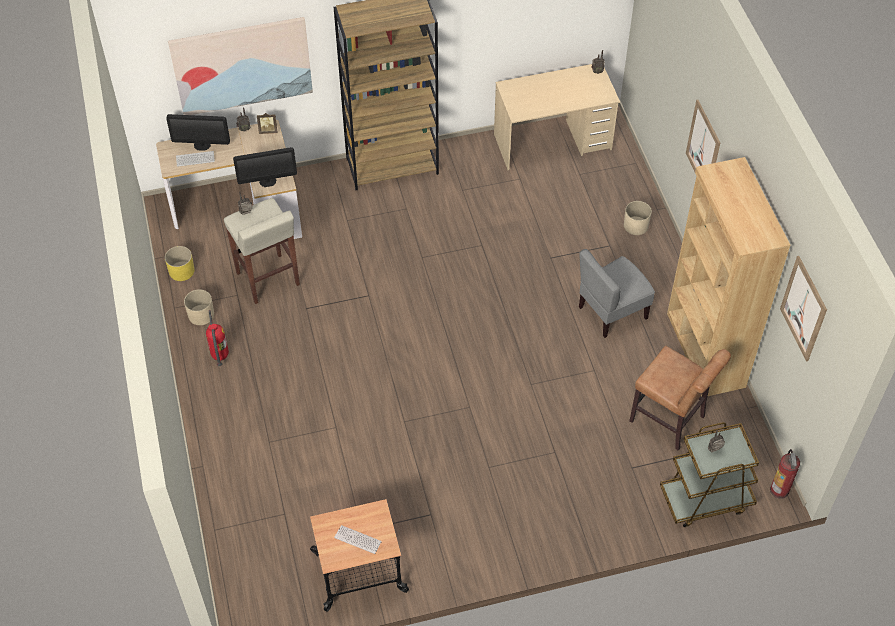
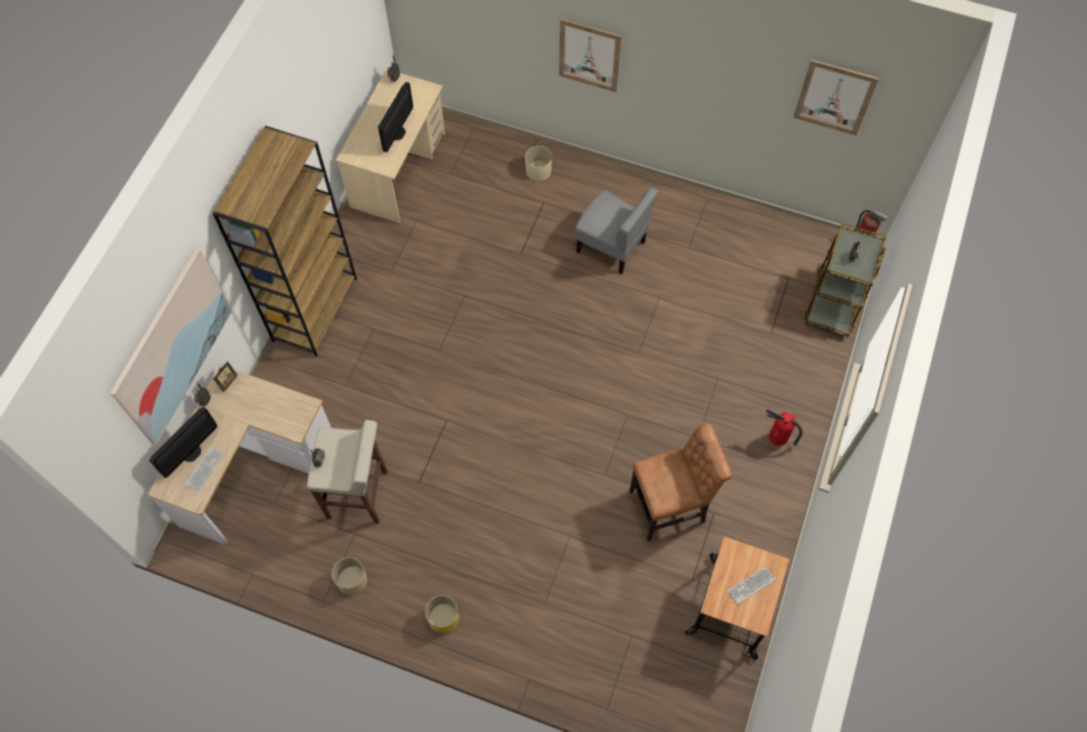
camera: 55 degrees left, 10 degrees up
(181, 271) = (283, 568): yellow planter -> yellow planter (443, 618)
(219, 356) = (415, 591): fire extinguisher -> fire extinguisher (776, 440)
(267, 181) = (291, 420): monitor -> monitor (397, 133)
(612, 312) = (611, 246): grey chair -> grey chair turned 60 degrees counterclockwise
(670, 421) = (747, 276): brown chair -> brown chair (671, 506)
(705, 350) = (698, 208): brown bookcase -> none

